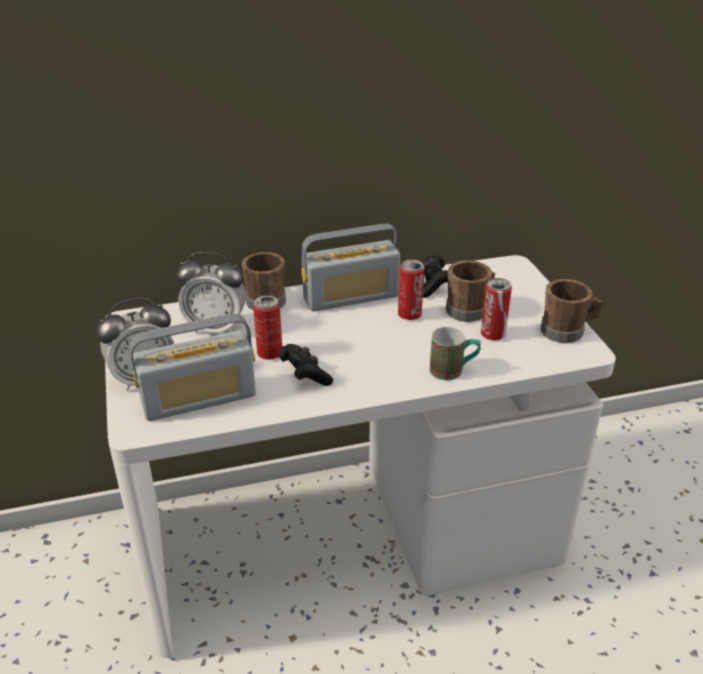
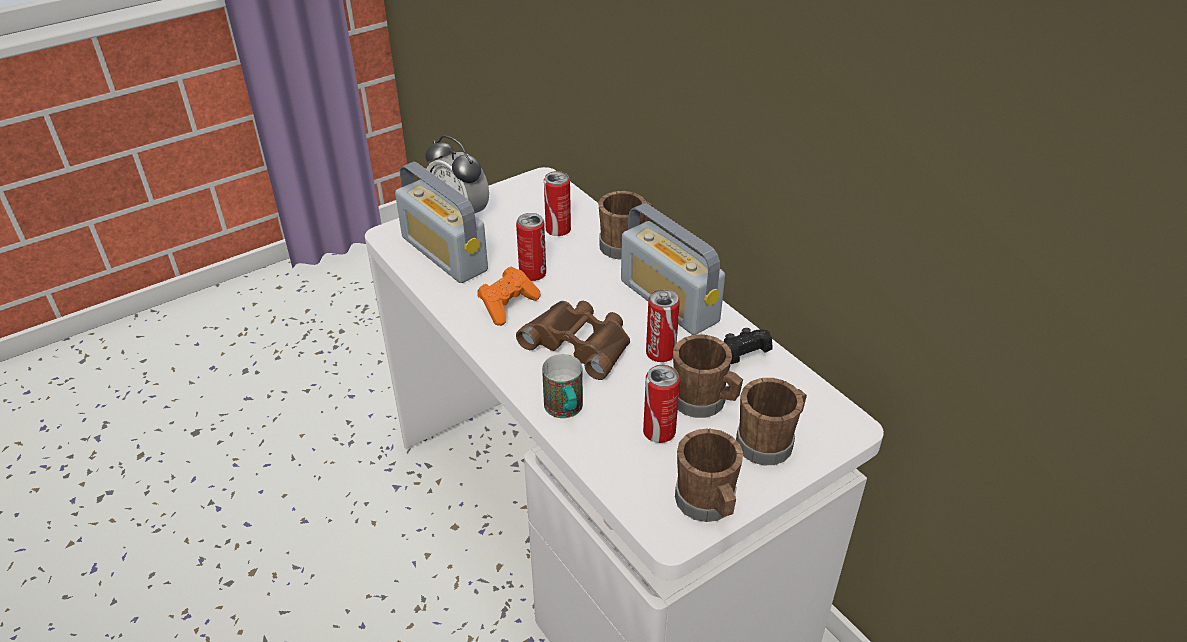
camera: 70 degrees right, 5 degrees up
(216, 327) = (558, 230): alarm clock -> can
(305, 375) = (508, 305): black game controller -> orange game controller
(377, 348) = (579, 343): none -> brown binoculars
(517, 295) = (769, 442): none -> brown mug

